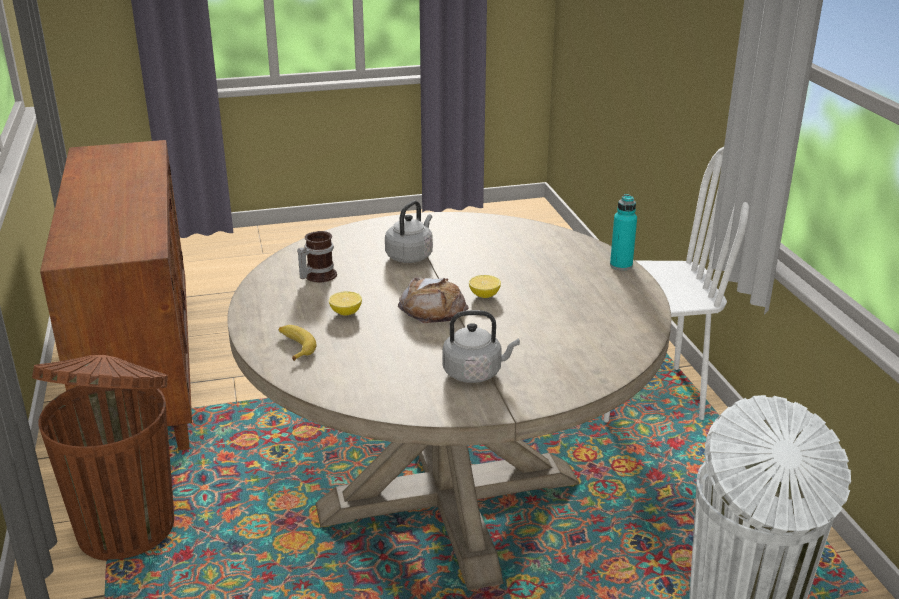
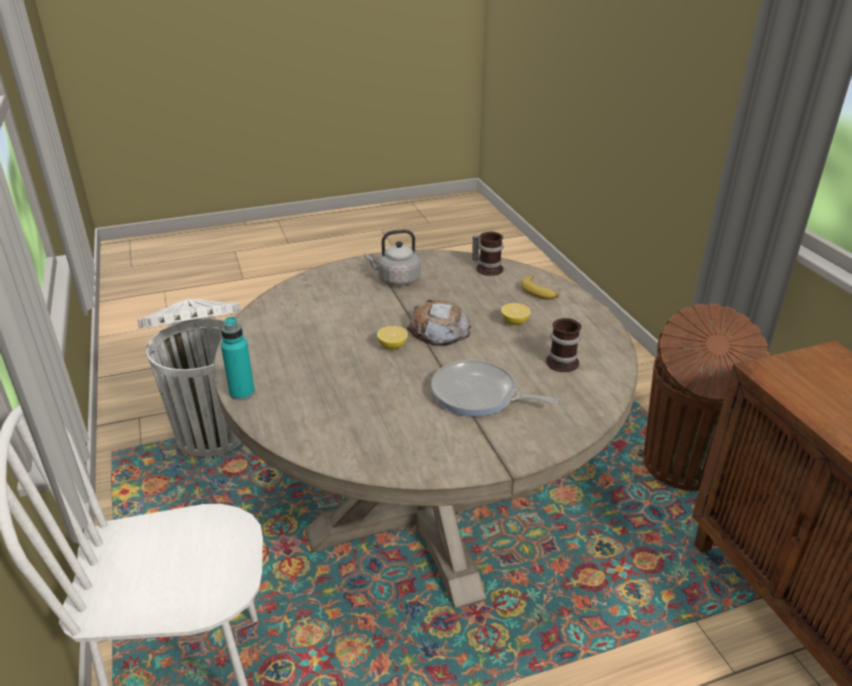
camera: 175 degrees right, 5 degrees up
(343, 386) = (488, 268): none -> mug
(410, 256) = (478, 395): grey kettle -> frying pan

